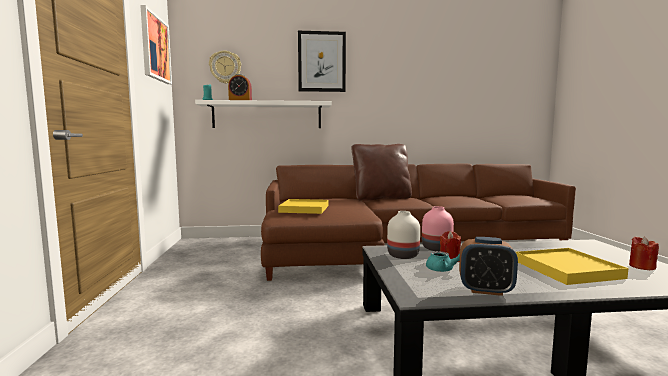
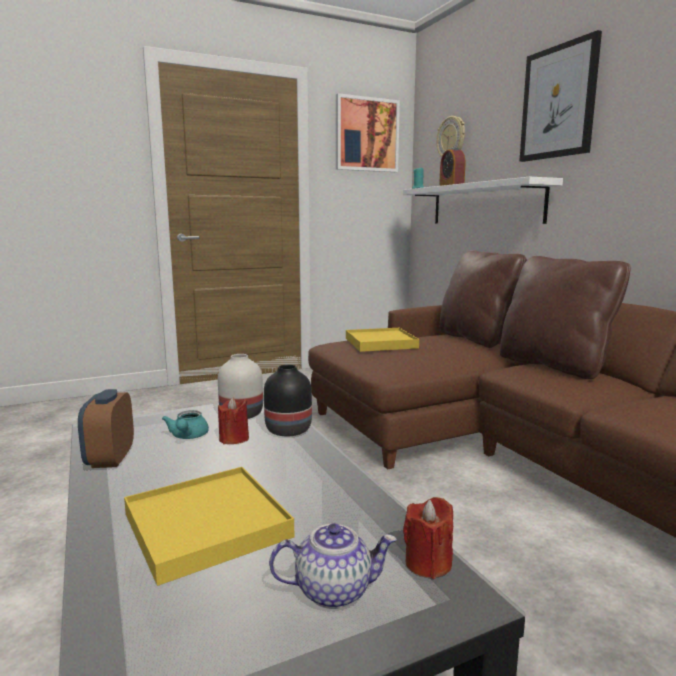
camera: 70 degrees right, 5 degrees up
(313, 198) = (477, 339): none -> brown pillow
(437, 248) = (287, 430): pink vase -> black vase
(603, 255) = (334, 590): none -> teapot
(642, 266) = (252, 634): red candle -> red candle (428, 563)

